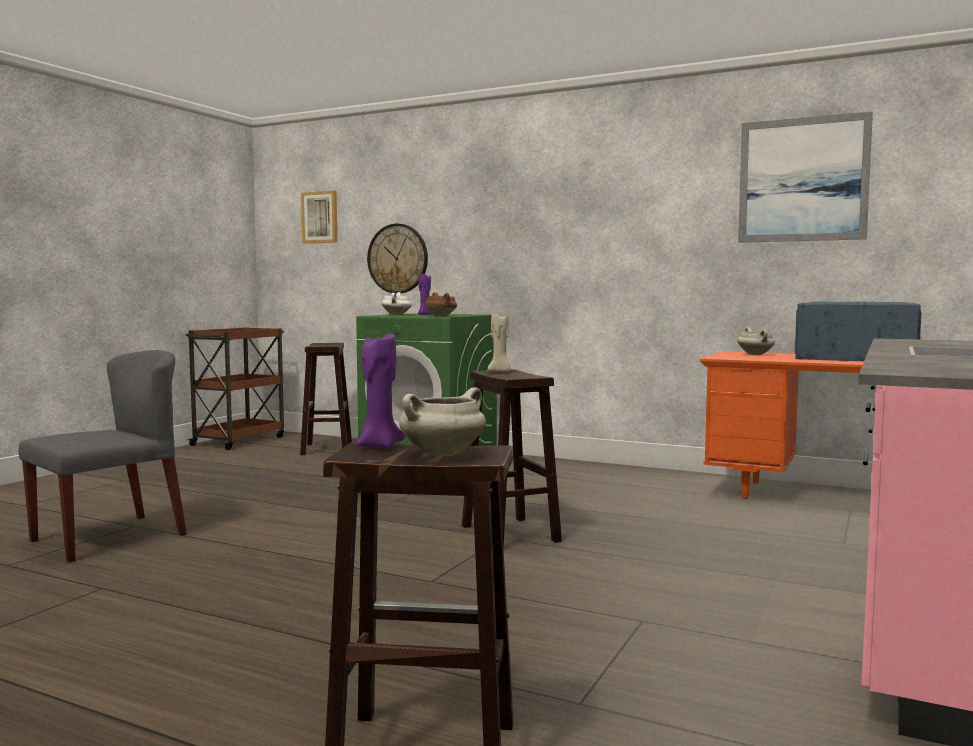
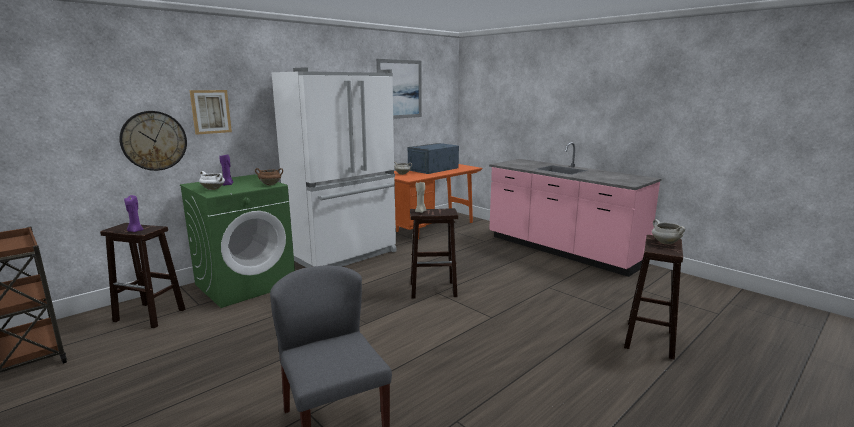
camera: 70 degrees left, 10 degrees up
(320, 217) = (41, 104): picture -> picture (210, 111)
(379, 445) = (654, 248): purple candle -> purple candle (135, 231)
(586, 475) = (345, 255): none -> white fridge

